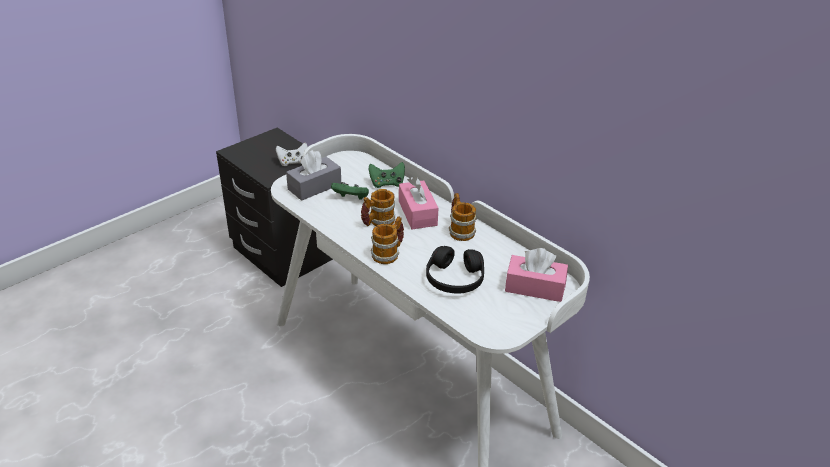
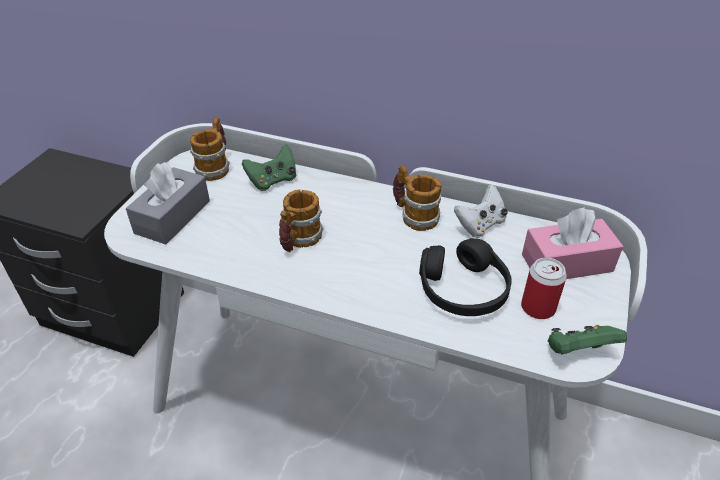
camera: 25 degrees left, 5 degrees up
(293, 162) = (100, 189): white game controller -> white game controller (480, 225)
(351, 198) = (238, 218): green game controller -> green game controller (578, 352)
(389, 253) = (348, 283): mug -> mug (215, 167)
(417, 213) = (343, 209): pink tissue box -> none
(492, 303) = (538, 307): none -> can

